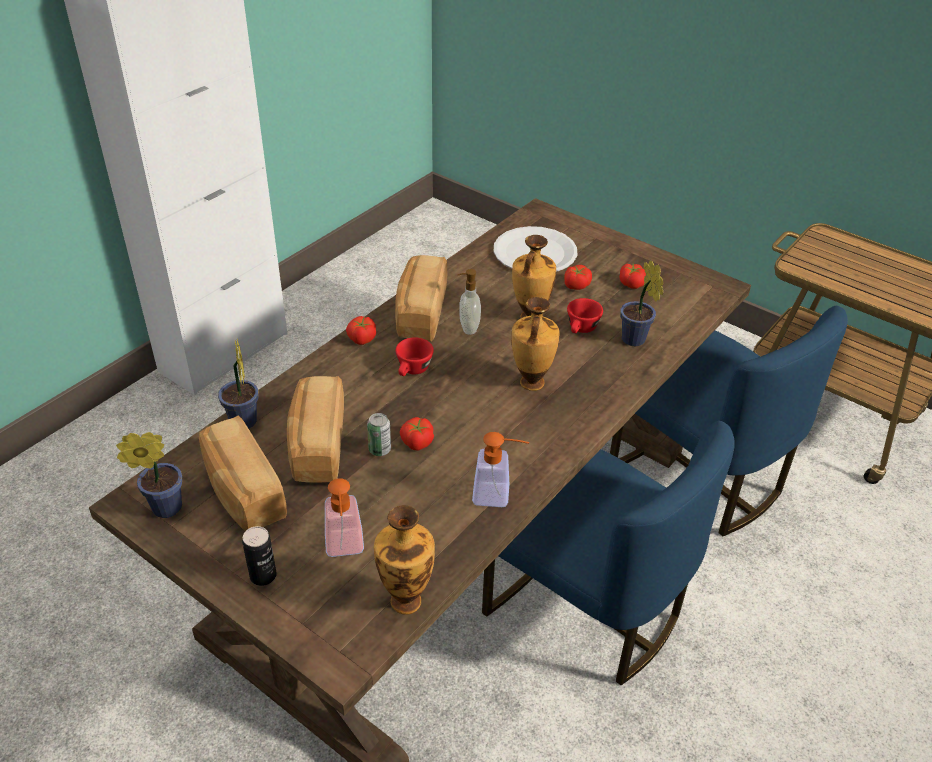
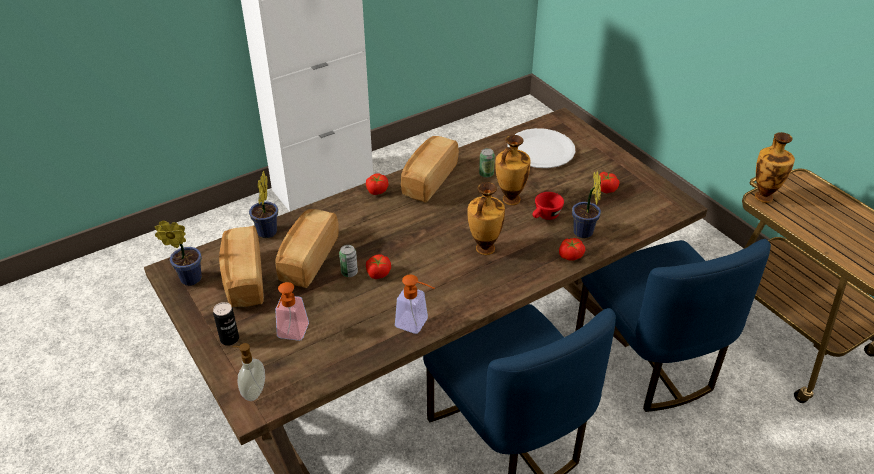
camera: 20 degrees right, 0 degrees up
(406, 599) = (315, 379): vase -> vase (763, 196)
(412, 371) = (401, 221): red cup -> none
(468, 328) = (458, 198): soap dispenser -> soap dispenser (253, 392)
(486, 293) = (486, 174): none -> can
(576, 285) = (560, 181): tomato -> tomato (570, 255)

